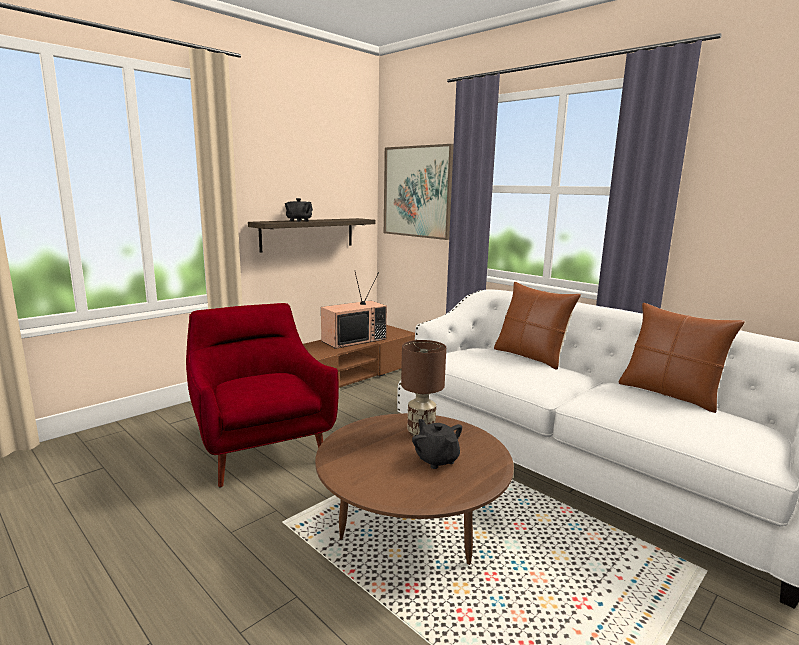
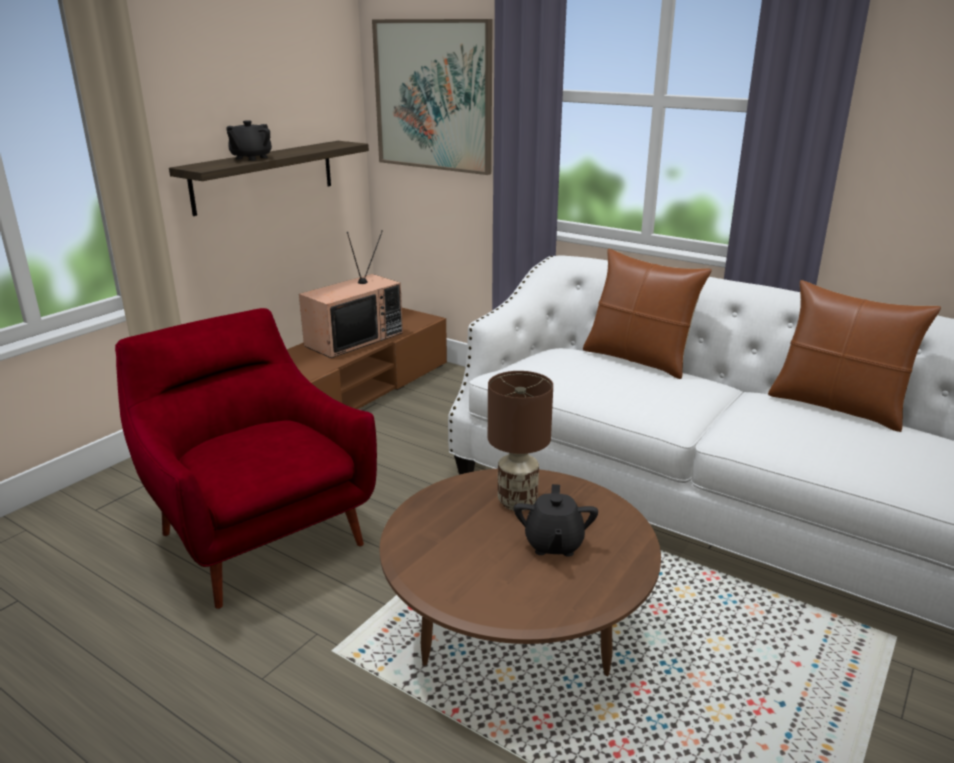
camera: 10 degrees left, 10 degrees up
(436, 459) = (553, 544): black teapot -> black teapot turned 135 degrees counterclockwise

